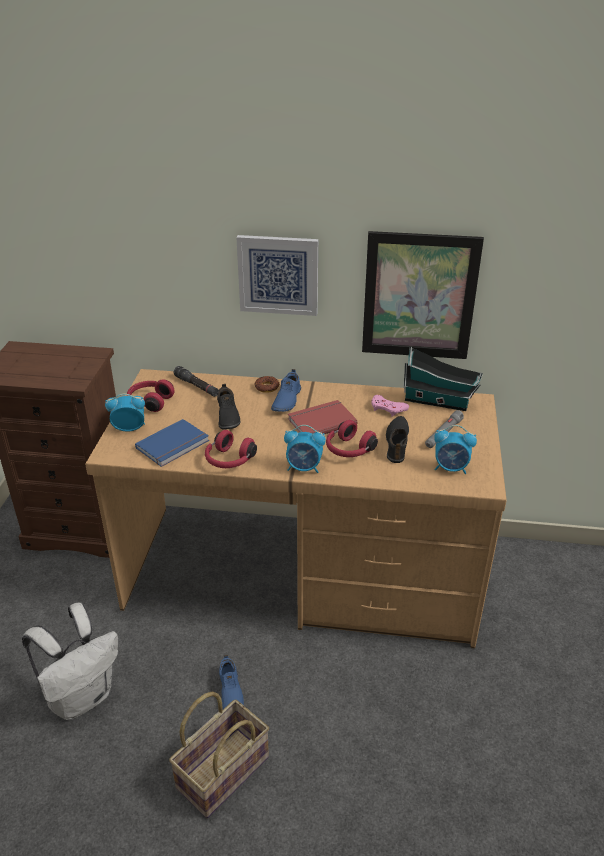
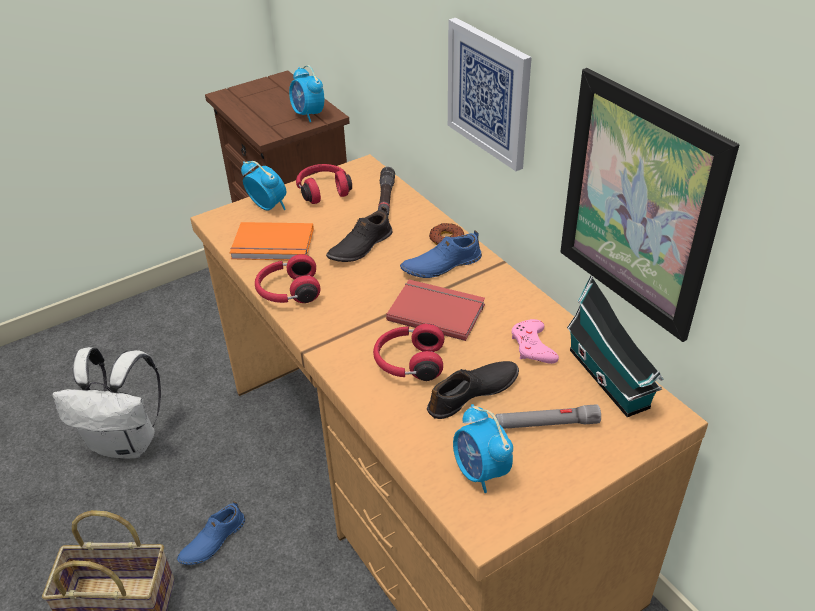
camera: 50 degrees right, 5 degrees up
(174, 445) = (273, 245): blue book -> orange book
(304, 468) = (335, 349): alarm clock -> alarm clock (308, 115)

